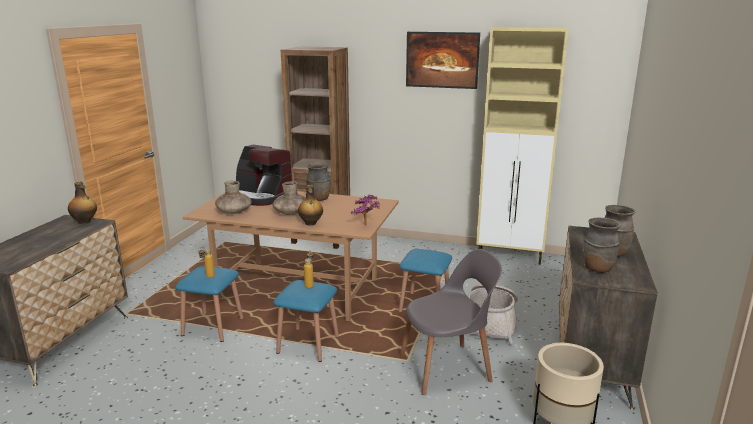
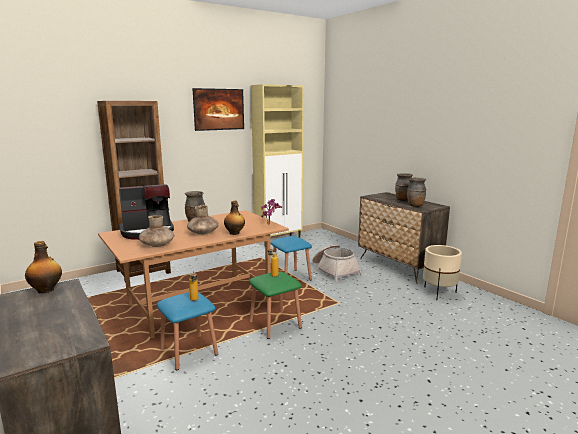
camera: 50 degrees left, 5 degrees down
(308, 344) = (275, 324): blue stool -> green stool
(447, 368) = (360, 296): grey chair -> none

